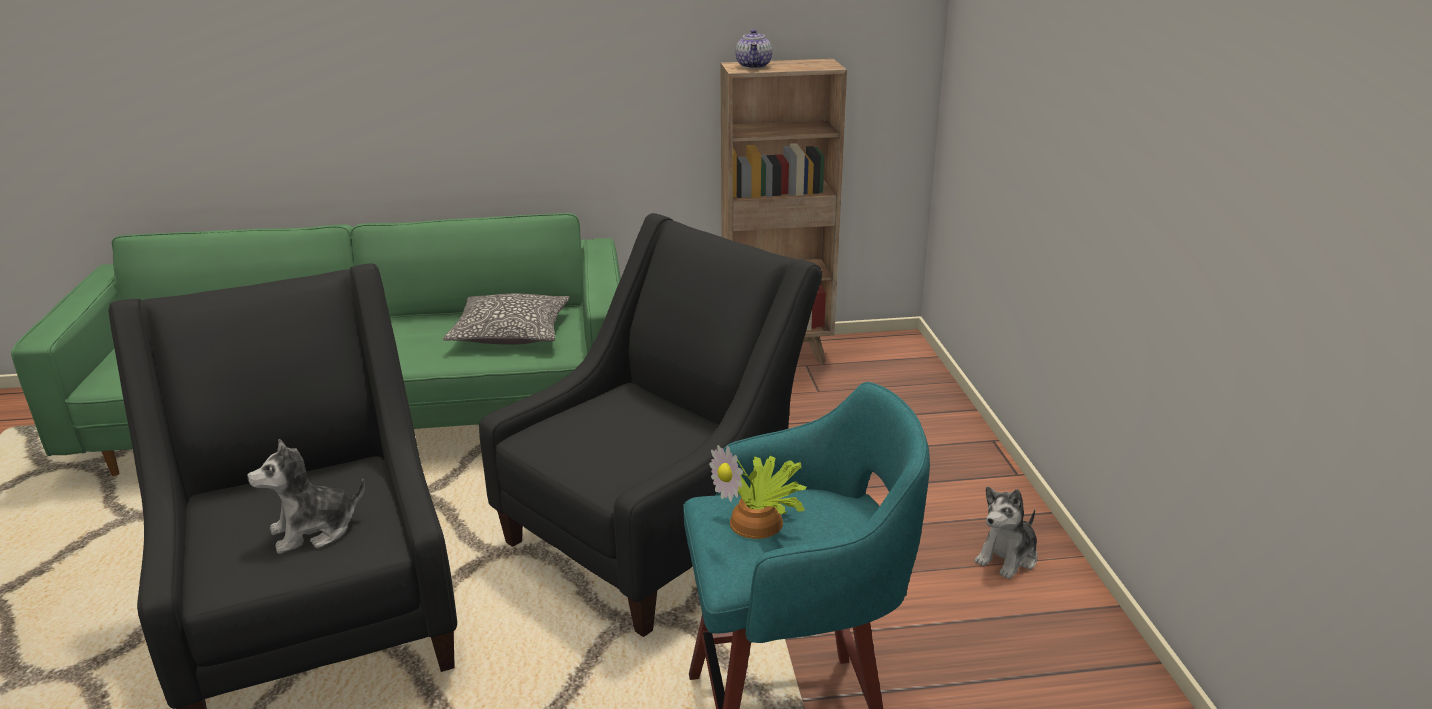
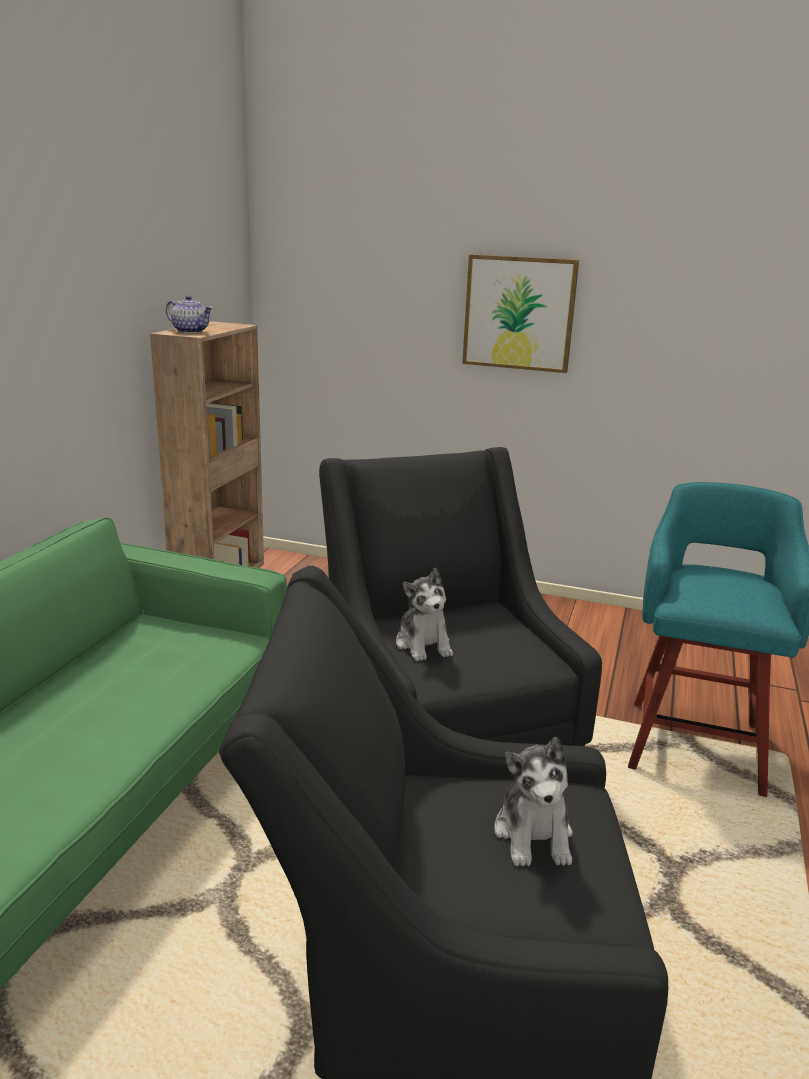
camera: 65 degrees left, 5 degrees down
(511, 333) = (152, 661): pillow -> none
(760, 522) = (720, 592): potted plant -> none
(1007, 557) = (563, 618): plush toy -> plush toy (423, 644)
(1090, 107) = (519, 313): none -> picture

